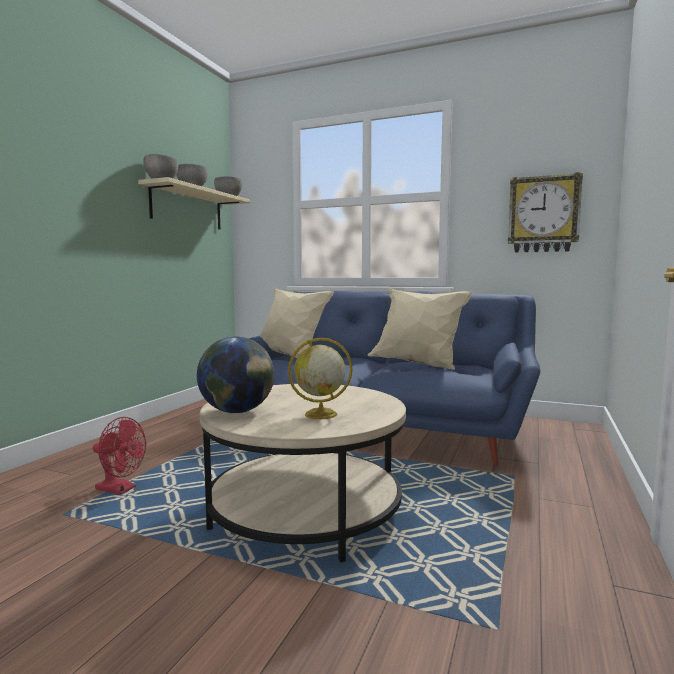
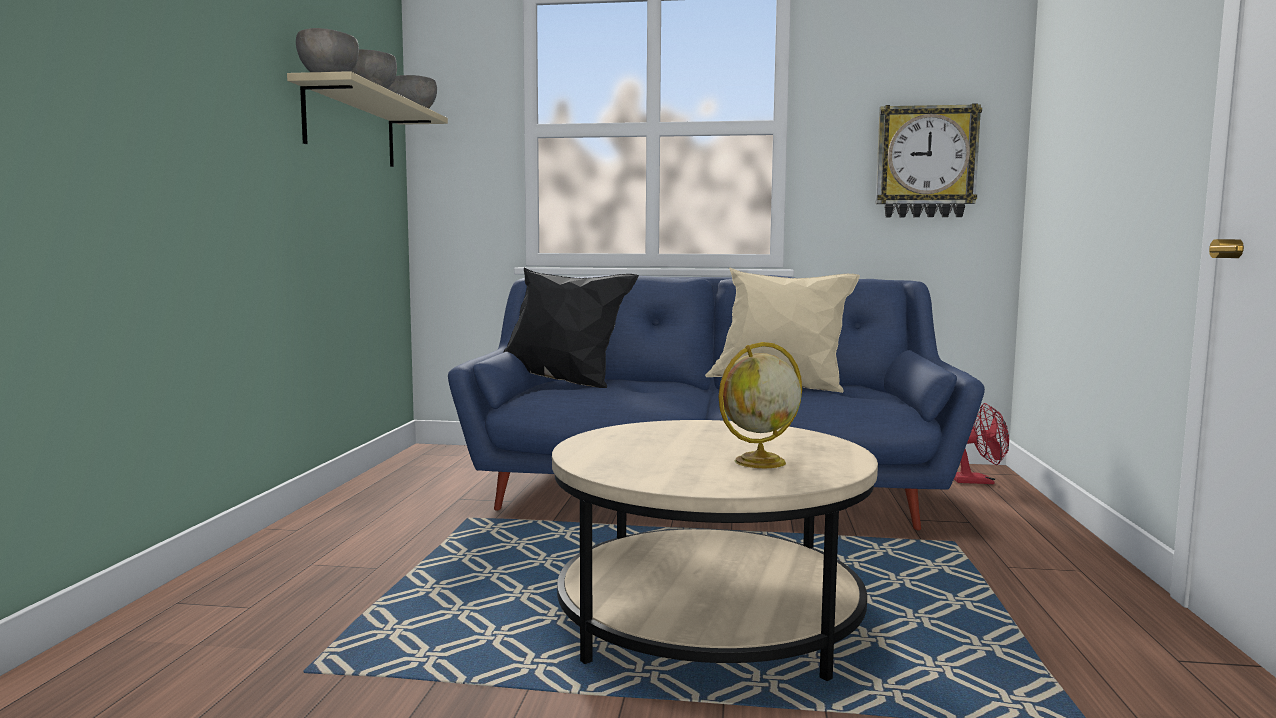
camera: 15 degrees left, 0 degrees up
(120, 489) = (370, 621): red fan -> red fan (979, 481)
(237, 412) = (627, 466): globe -> none
(290, 356) = (562, 383): beige pillow -> black pillow

